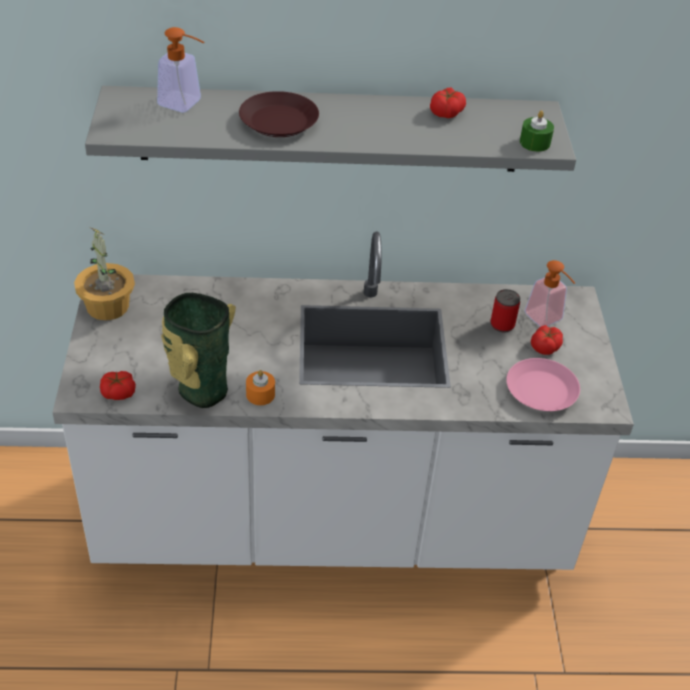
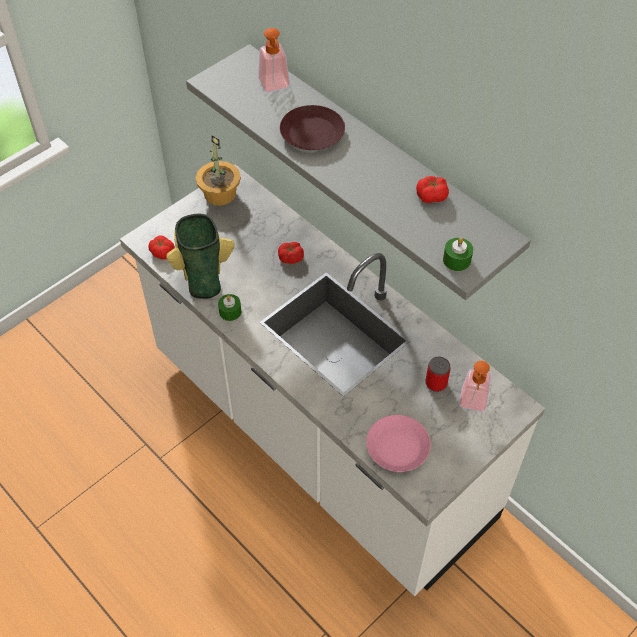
camera: 50 degrees right, 10 degrees up
(260, 394) = (230, 311): orange candle -> green candle
(545, 347) = (444, 421): tomato -> tomato (291, 257)

